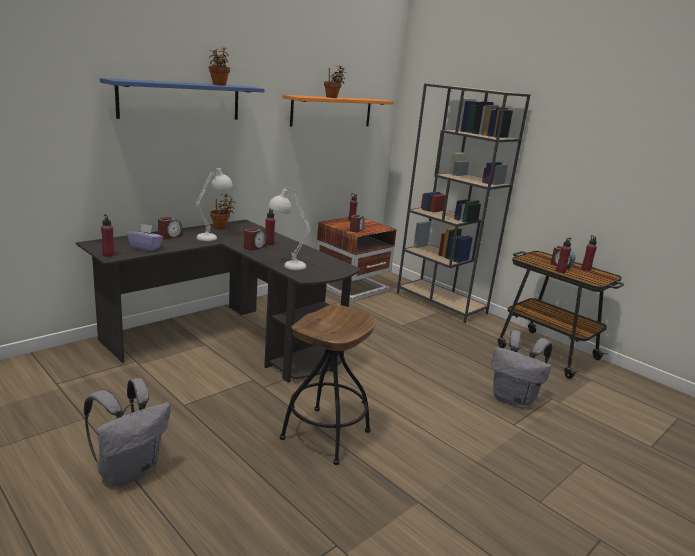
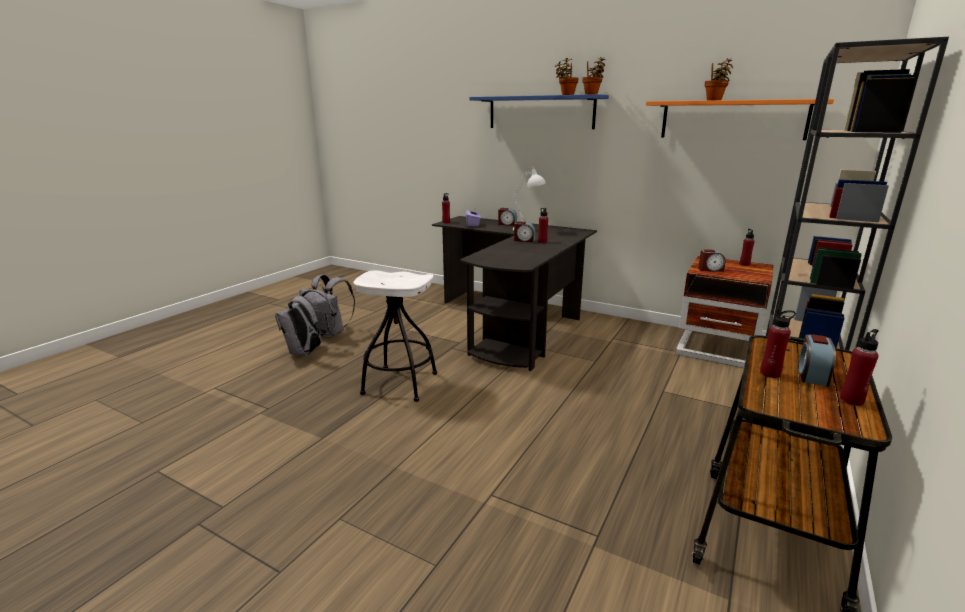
camera: 75 degrees right, 0 degrees up
(221, 227) = (556, 229): potted plant -> potted plant (592, 94)
(286, 265) = (495, 251): white table lamp -> none
(325, 434) = (399, 383): brown stool -> white stool
(514, 400) = (556, 494): grey backpack -> grey backpack (307, 352)

